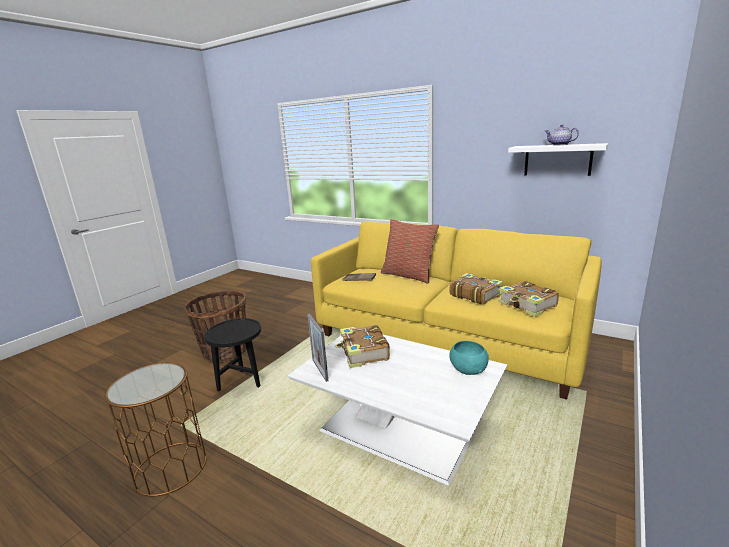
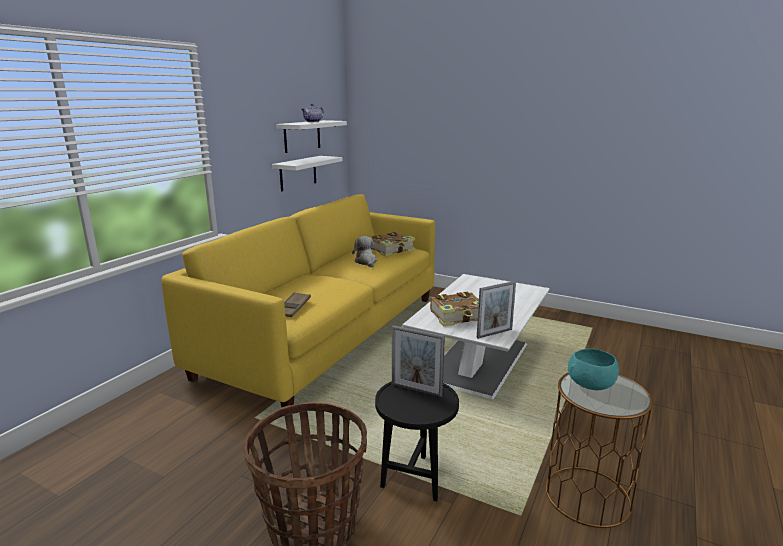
camera: 95 degrees left, 0 degrees up
(242, 329) = (416, 390): none -> picture frame
(409, 275) = (292, 284): pillow -> none
(467, 370) = (475, 283): turquoise bowl -> turquoise bowl (590, 386)
(475, 295) = (366, 262): book -> plush toy
(542, 198) = (298, 173): none -> white shelf

